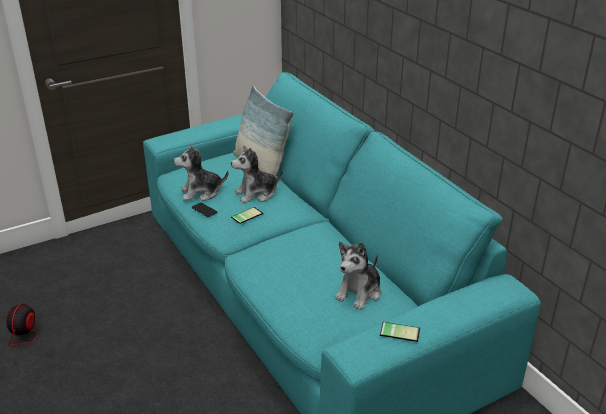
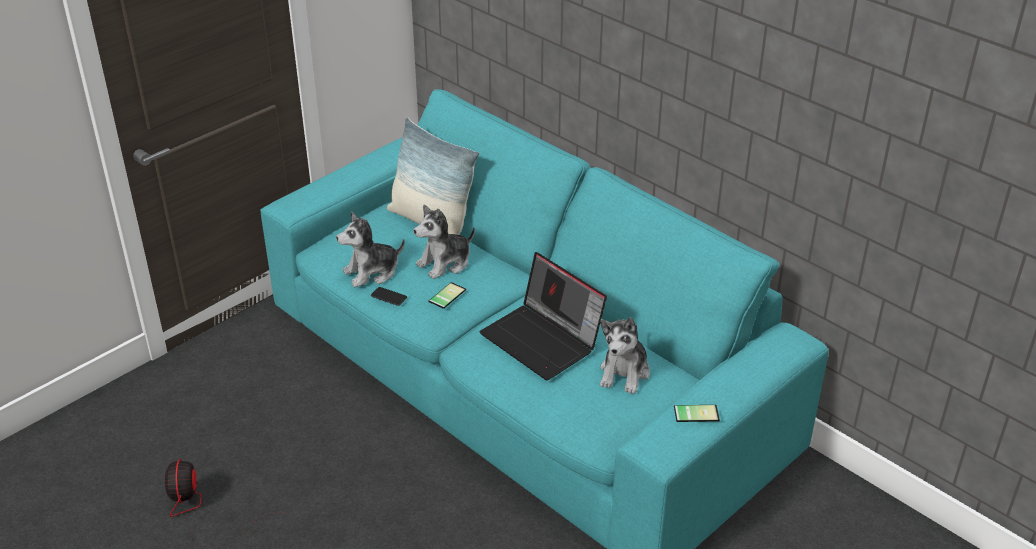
camera: 15 degrees left, 5 degrees up
(304, 257) = (543, 340): none -> laptop

